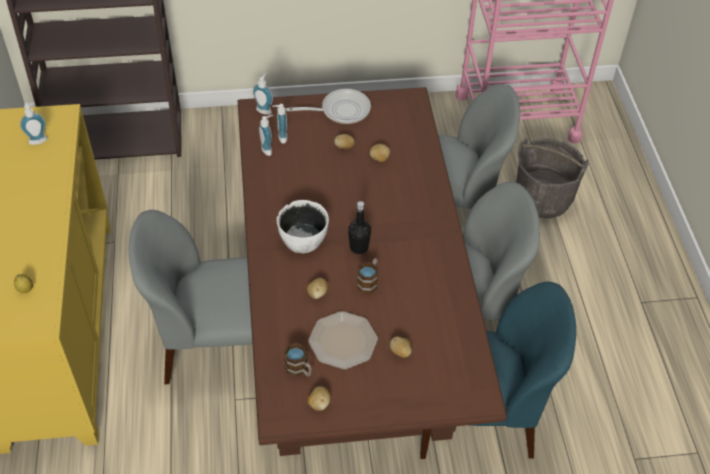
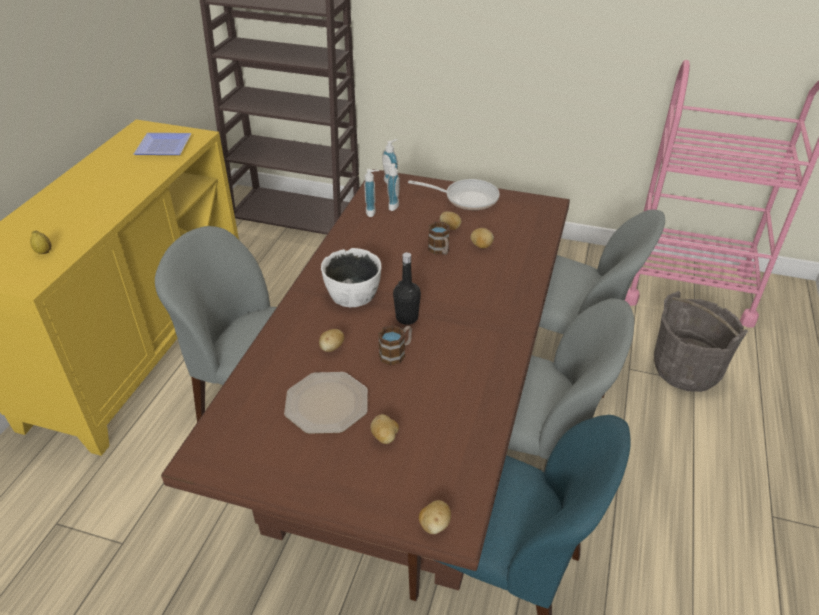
camera: 25 degrees right, 10 degrees down
(37, 139) = (161, 147): soap dispenser -> plate
(299, 369) = (258, 417): mug -> mug (440, 250)
(319, 403) = (253, 461): potato -> potato (434, 525)

